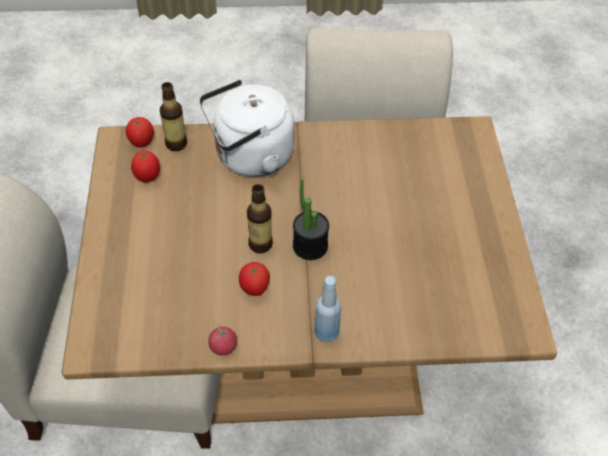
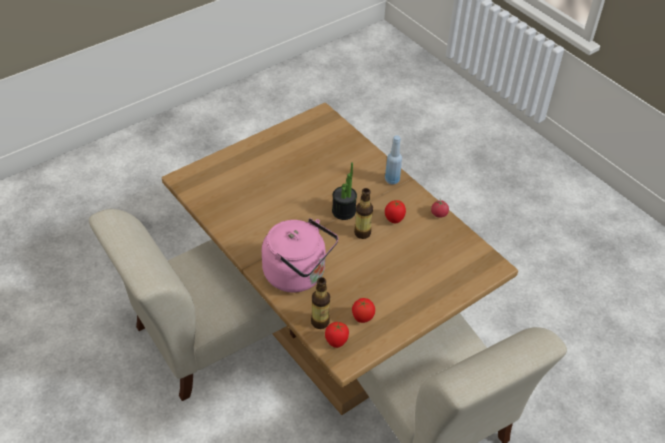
camera: 125 degrees left, 5 degrees down
(250, 157) = (298, 275): white kettle -> pink kettle

